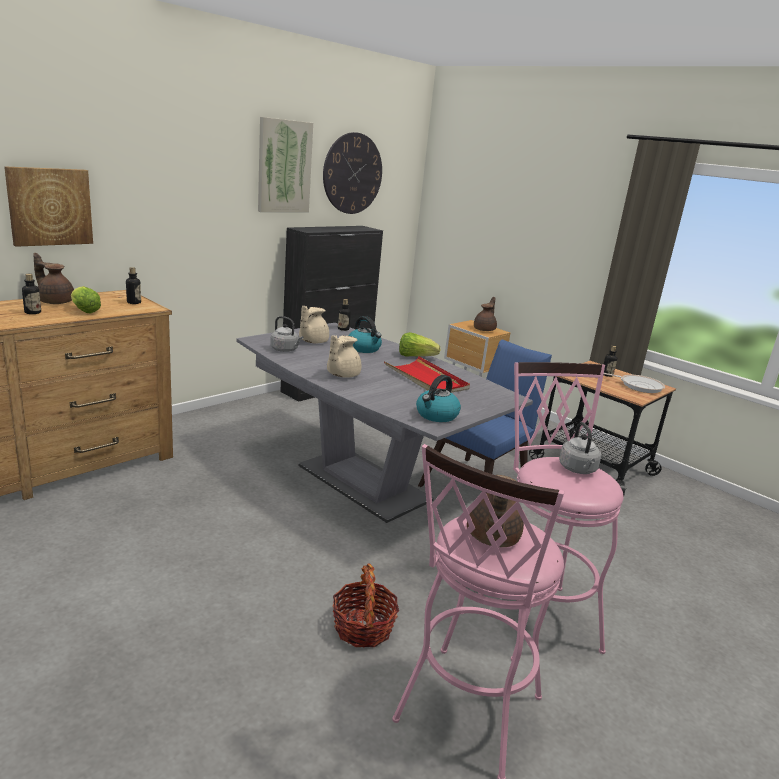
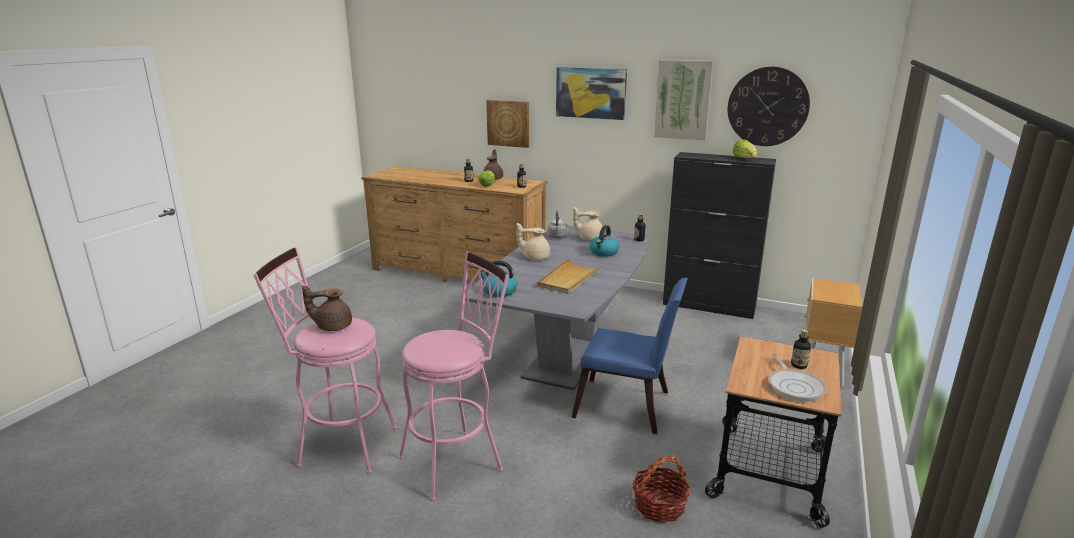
camera: 70 degrees right, 0 degrees up
(180, 157) = (591, 93): none -> picture
(363, 628) = (400, 396): basket -> basket (659, 506)
(415, 357) = (617, 269): lettuce -> lettuce (744, 159)
(426, 379) = (569, 279): red tray -> beige tray
(485, 329) = (837, 294): brown teapot -> none
(578, 470) = (453, 344): grey kettle -> none

